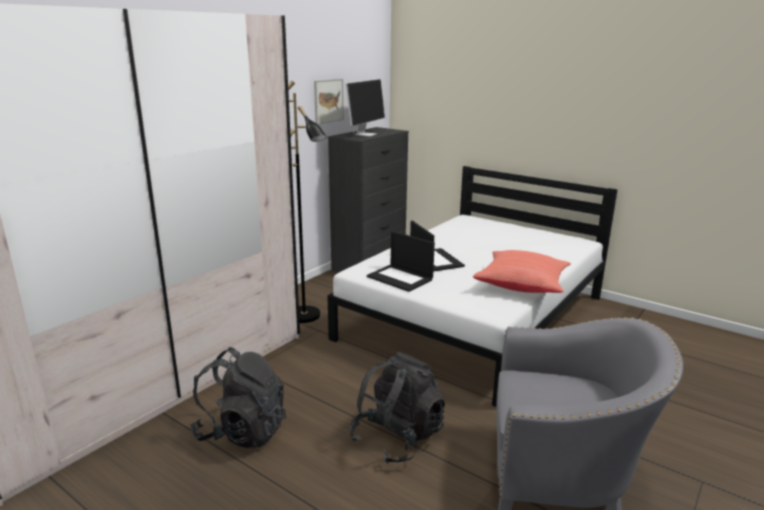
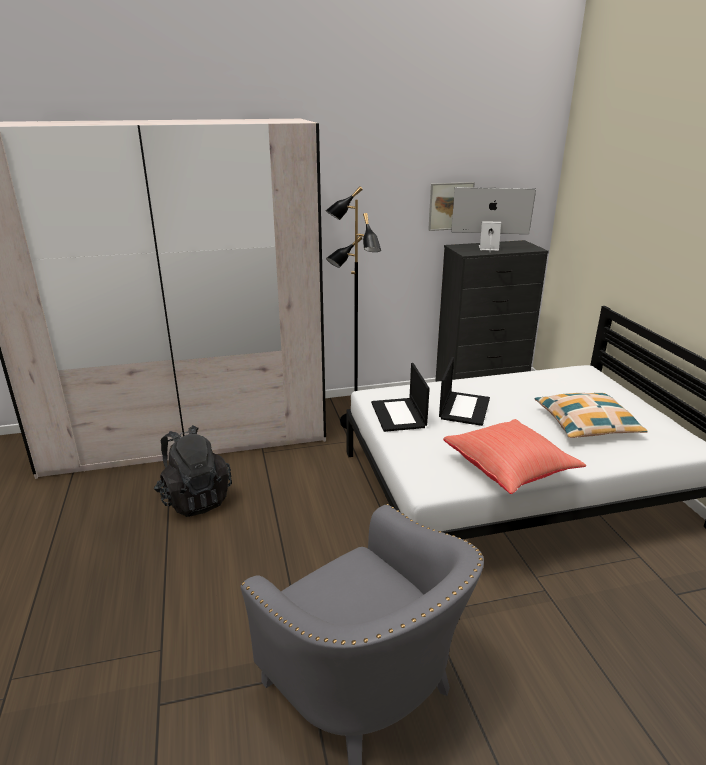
camera: 40 degrees right, 5 degrees up
(365, 134) = (487, 248): monitor -> monitor turned 150 degrees counterclockwise
(397, 437) = (285, 564): black backpack -> none
(518, 246) = (586, 424): none -> pillow

